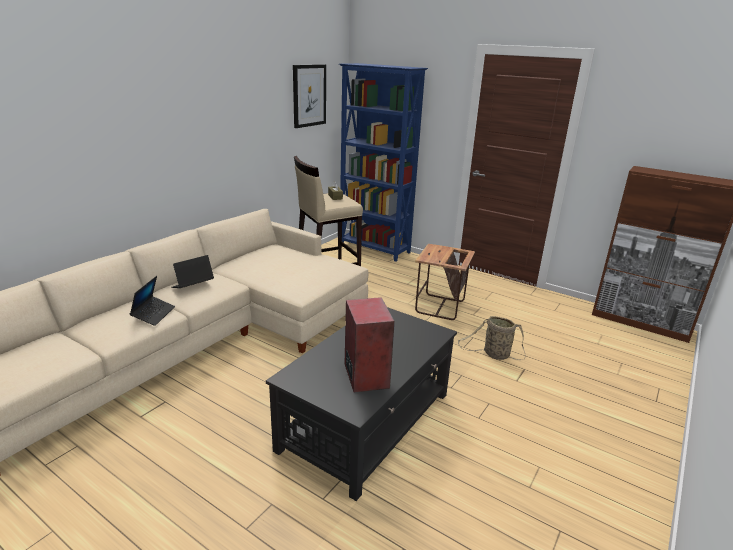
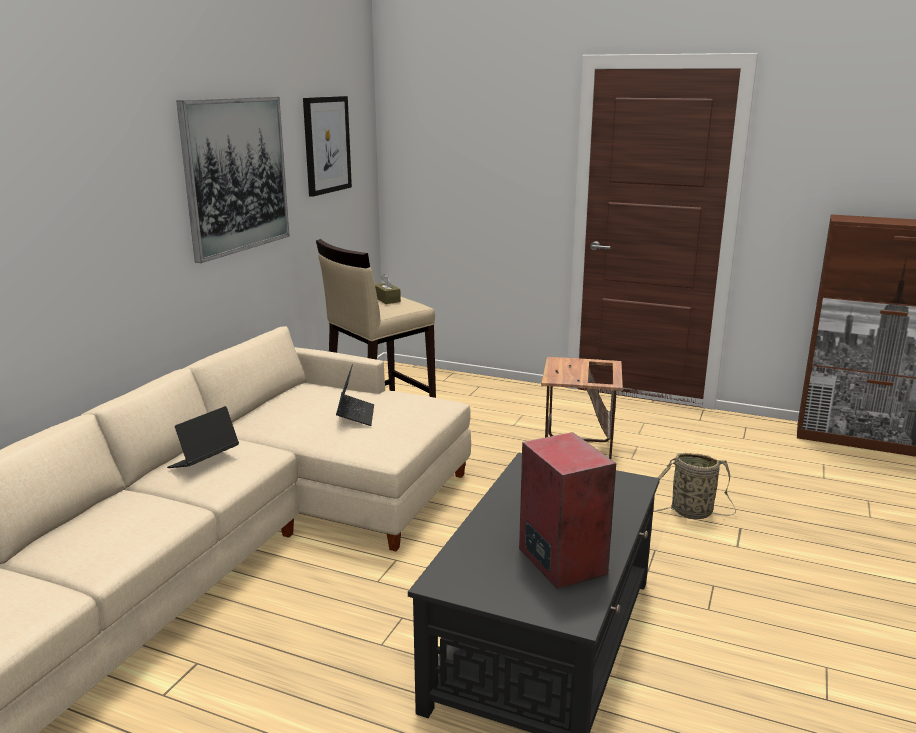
camera: 10 degrees left, 5 degrees down
(153, 314) = (158, 514): laptop -> laptop (355, 415)
(241, 113) = (236, 175): none -> picture
(374, 249) = (440, 379): blue bookcase -> none

